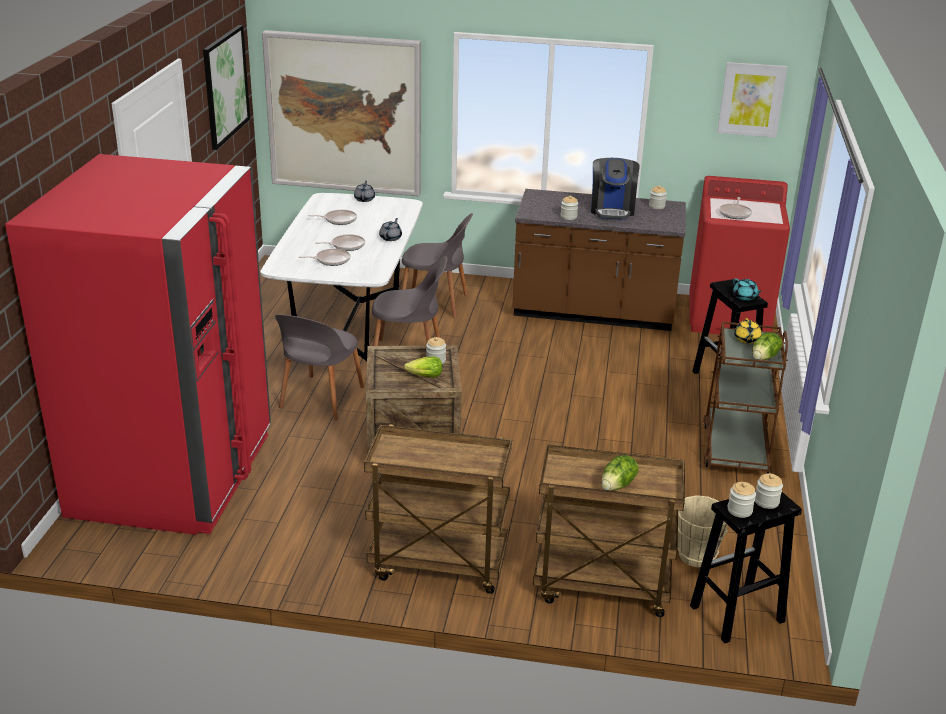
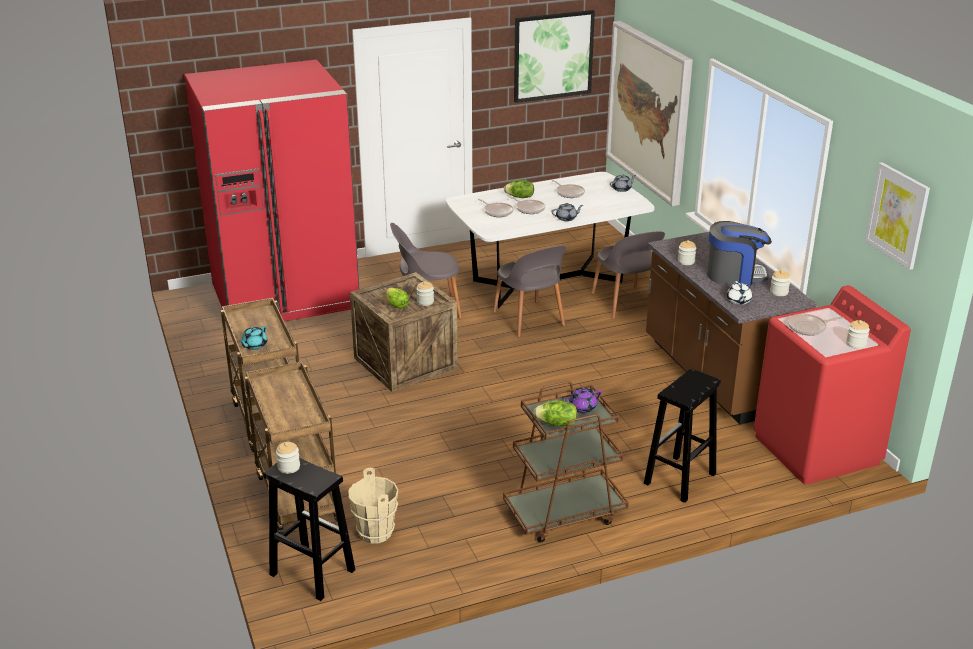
camera: 60 degrees right, 0 degrees up
(612, 209) = (735, 275): coffee machine -> coffee machine turned 150 degrees counterclockwise
(618, 485) = (281, 407): lettuce -> lettuce (520, 197)
(656, 223) = (738, 301): none -> white teapot
(745, 297) = (682, 392): turquoise teapot -> turquoise teapot (254, 345)
(747, 339) = (581, 408): yellow teapot -> purple teapot
(766, 502) = (312, 477): jar -> jar (856, 344)

